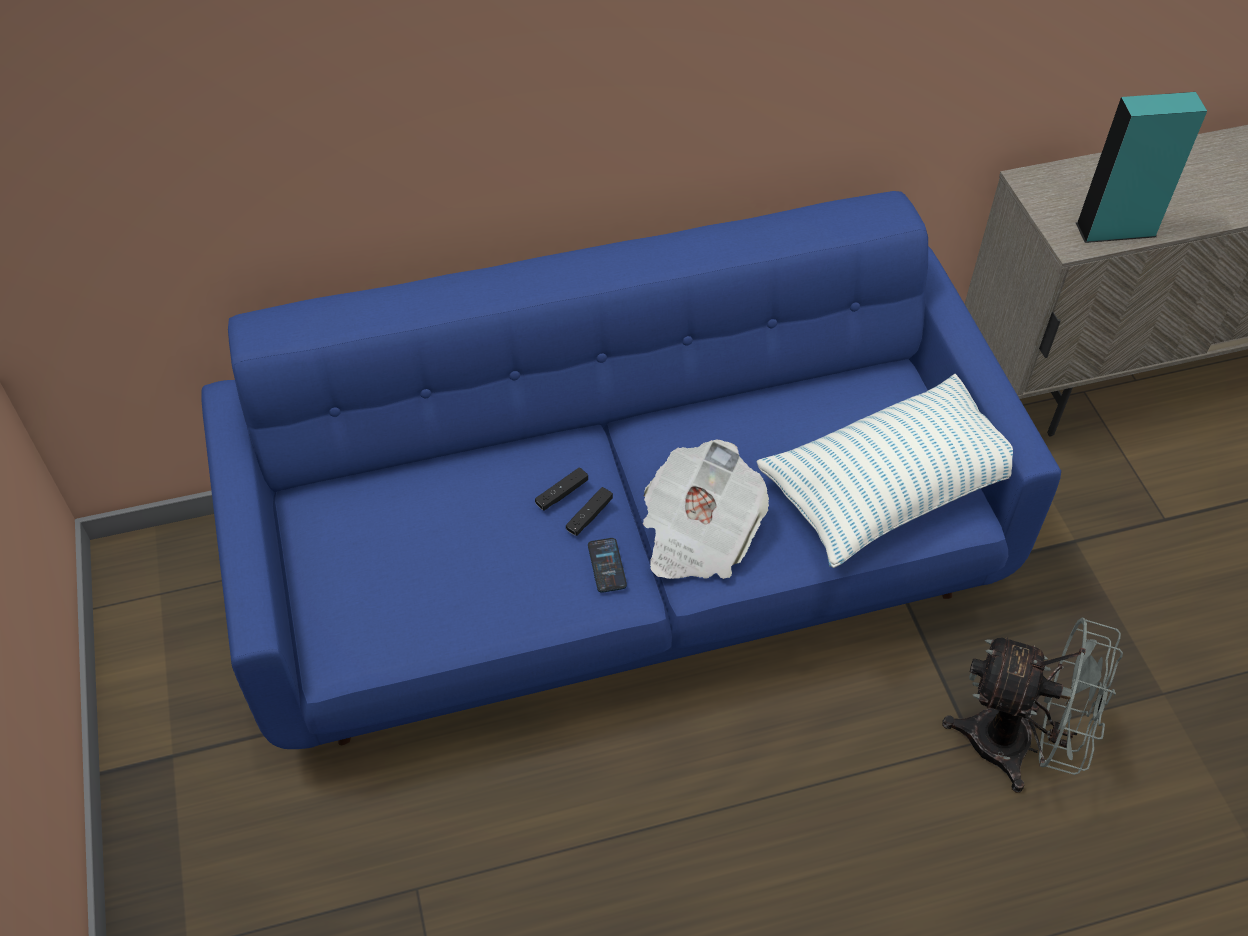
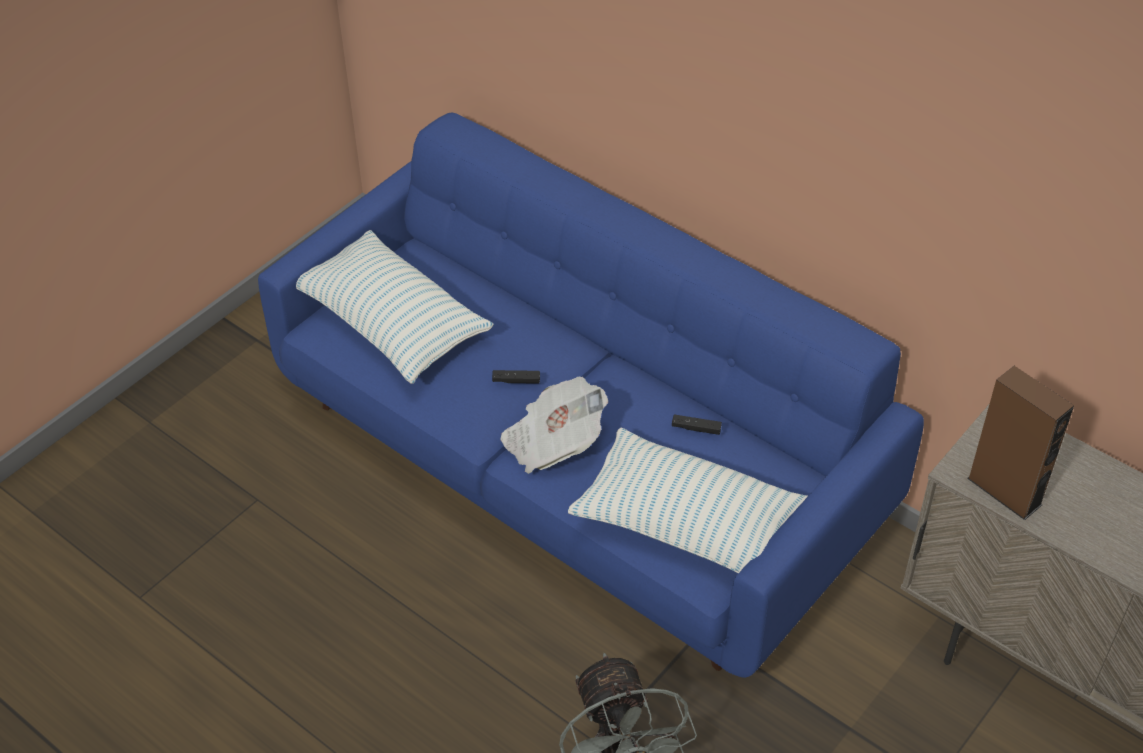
camera: 55 degrees right, 5 degrees down
(402, 580) = (391, 324): none -> pillow
(562, 494) = (521, 358): black game controller -> black game controller (696, 428)
(607, 565) = (485, 410): phone -> none
(1116, 229) = (1004, 491): turquoise speaker -> brown speaker

